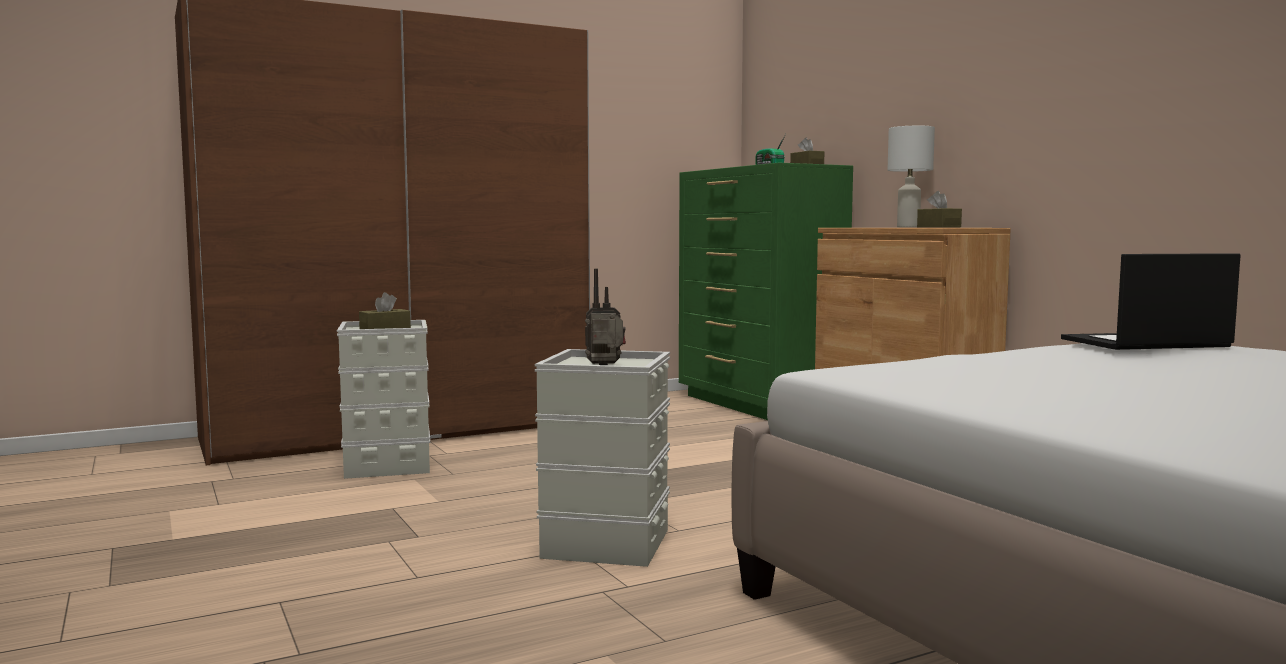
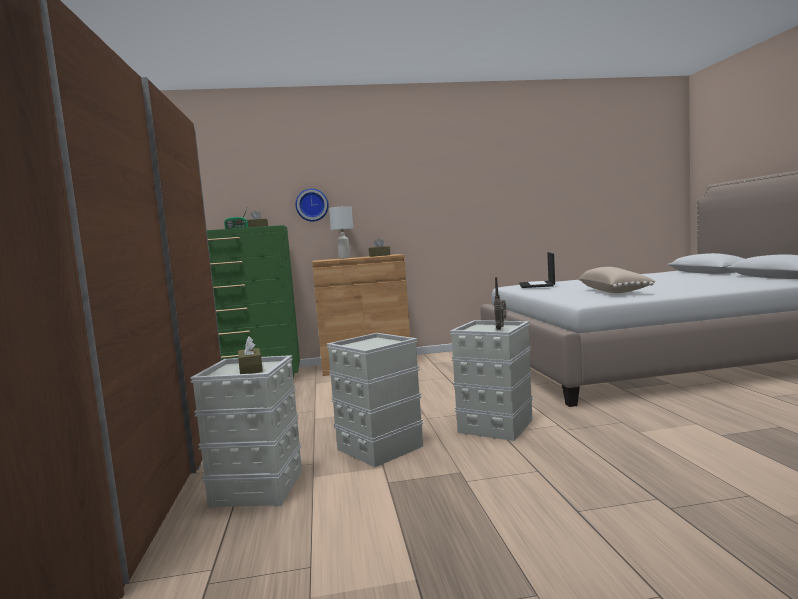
camera: 70 degrees left, 0 degrees up
(501, 493) = (380, 448): none -> grey storage box
(893, 124) = (312, 205): none -> wall clock
(1051, 382) = (614, 292): none -> beige pillow

